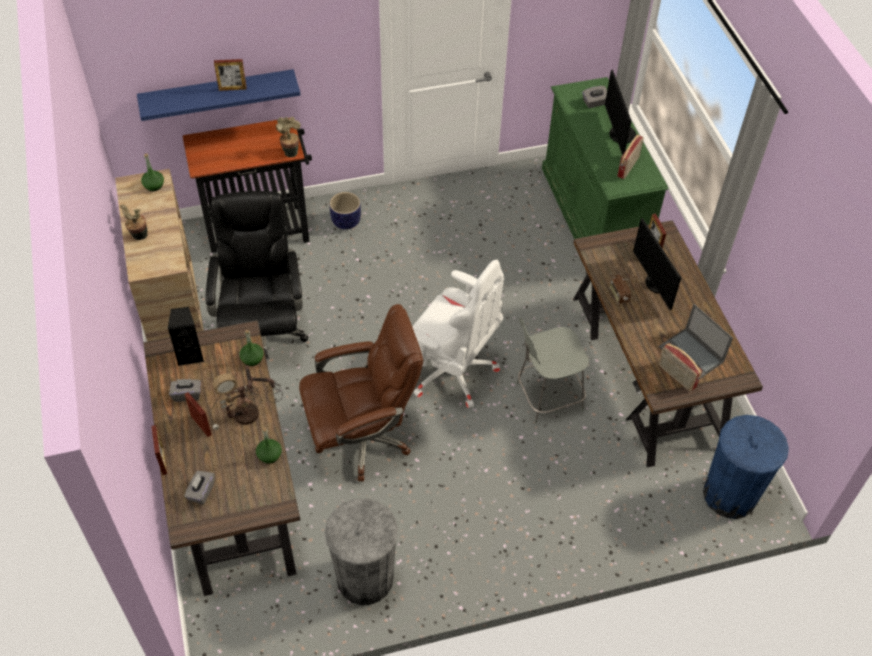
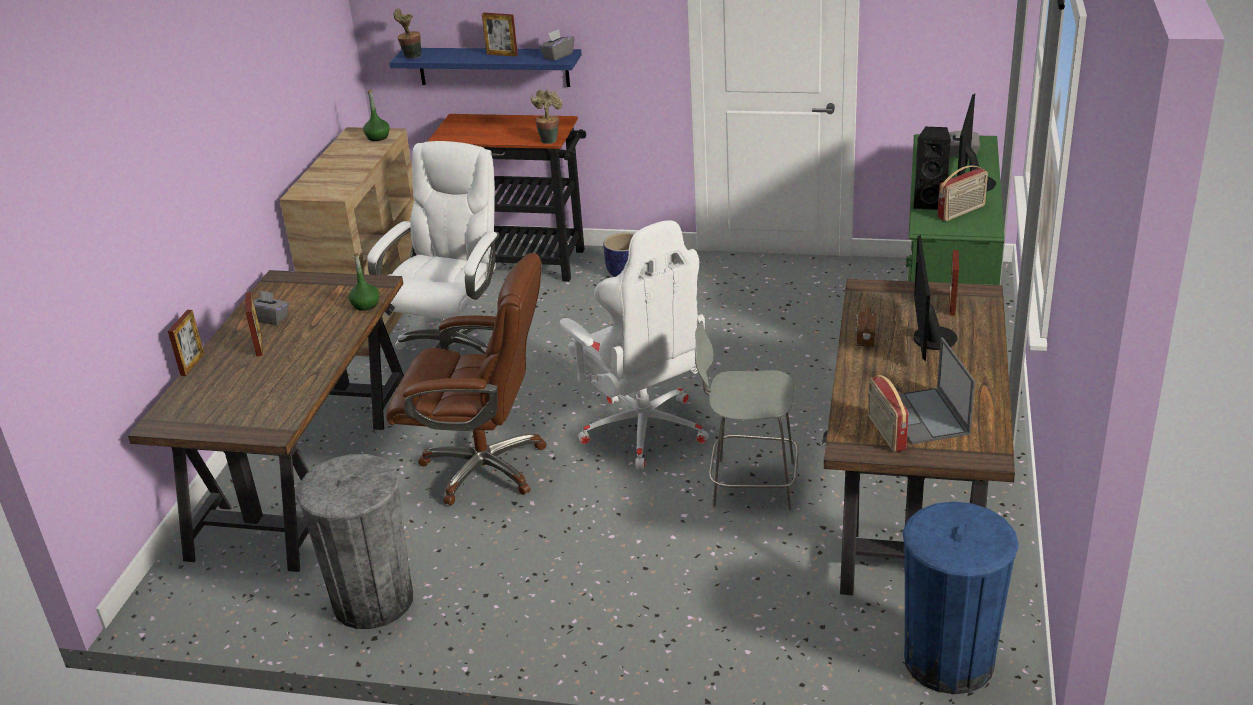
camera: 30 degrees right, 20 degrees down
(138, 236) = (324, 169): potted plant -> potted plant (411, 56)
(190, 355) = (305, 288): black speaker -> black speaker (931, 203)
(201, 492) = (204, 399): grey tissue box -> grey tissue box (557, 56)
(248, 415) = (316, 348): table lamp -> none
(264, 334) = (452, 348): black office chair -> white office chair
(269, 455) = (305, 386): green bottle -> none

